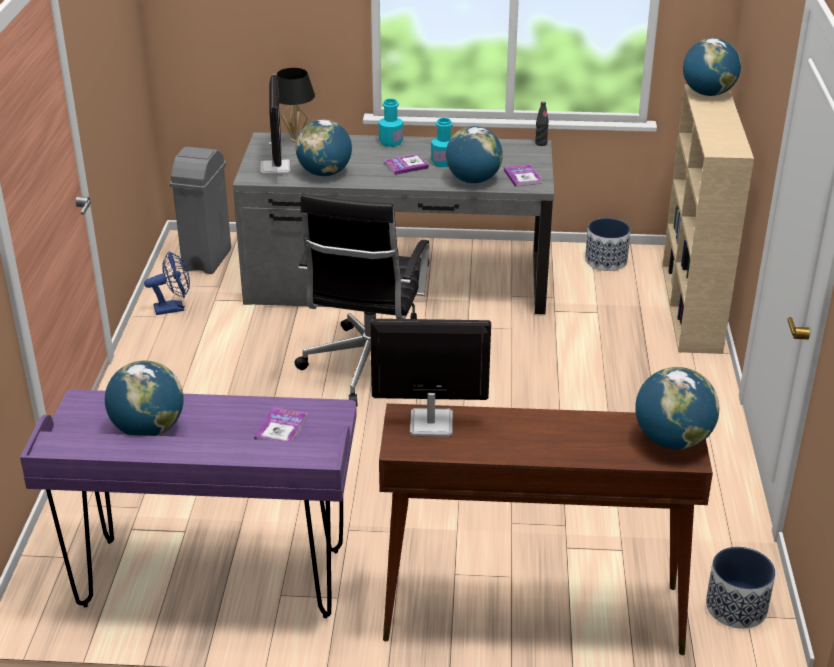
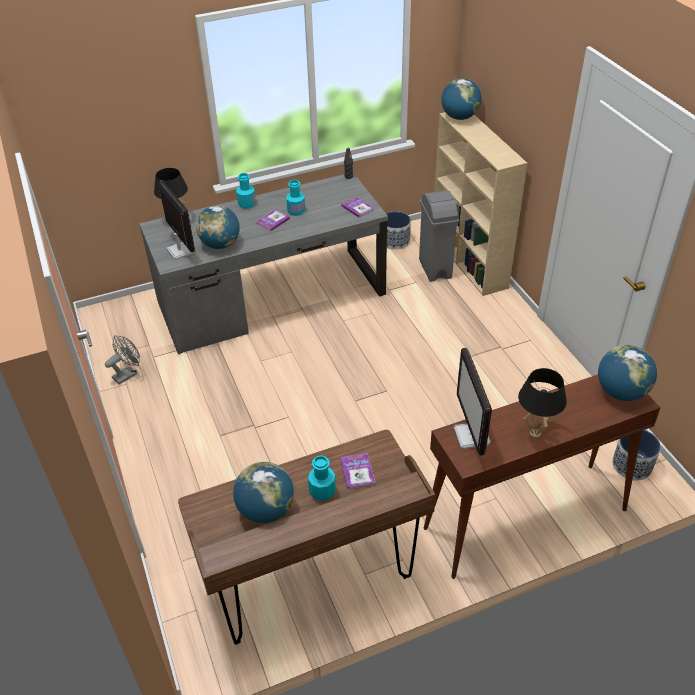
camera: 25 degrees left, 10 degrees up
(174, 308) = (128, 374): blue fan -> grey fan
(206, 260) = (123, 325): grey trash can -> grey trash can (435, 269)
(213, 579) = (312, 581): purple desk -> brown desk
(225, 433) = (322, 491): none -> turquoise bottle
(369, 368) = (300, 375): black office chair -> none
(430, 424) = (472, 436): monitor -> monitor turned 75 degrees counterclockwise
(473, 180) = (327, 220): globe -> none
(513, 445) = (535, 433): none -> black table lamp

